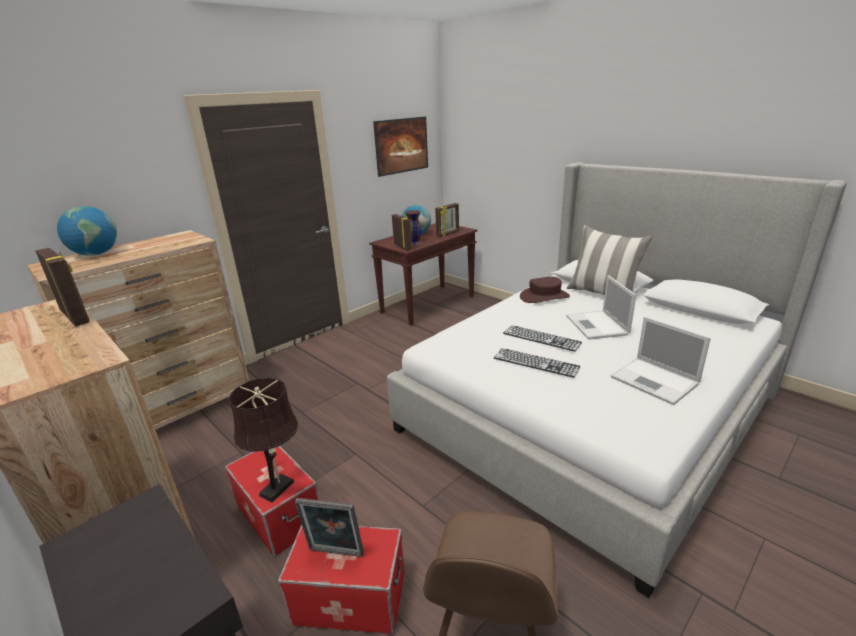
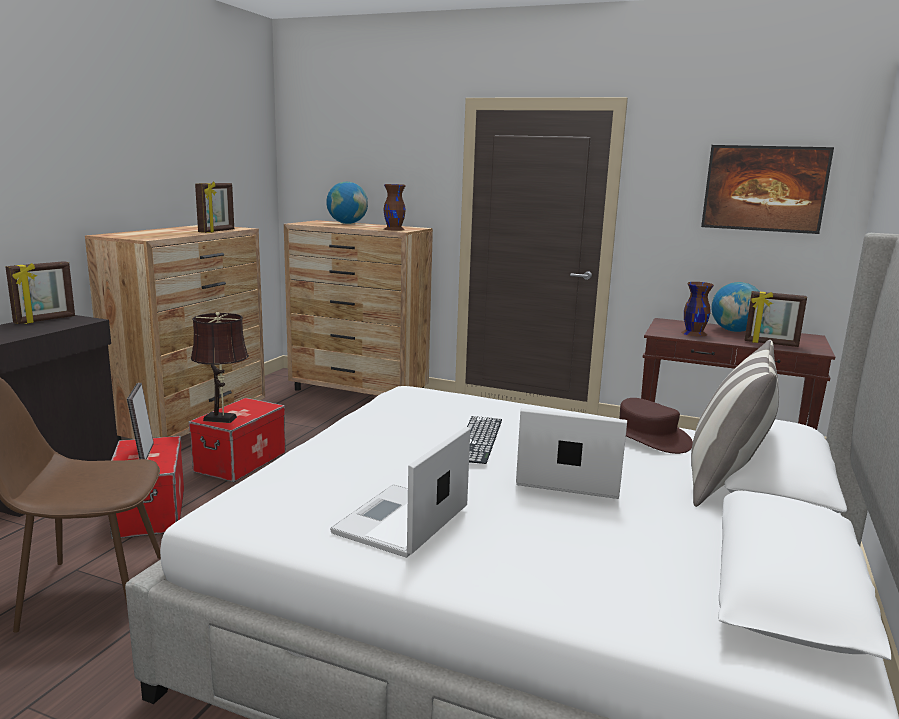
camera: 65 degrees right, 10 degrees down
(183, 241) = (394, 229): none -> brown vase
(403, 247) = (665, 331): picture frame -> picture frame (45, 320)
(536, 362) = (402, 439): keyboard -> none
(597, 326) = (567, 477): laptop -> laptop turned 45 degrees clockwise

